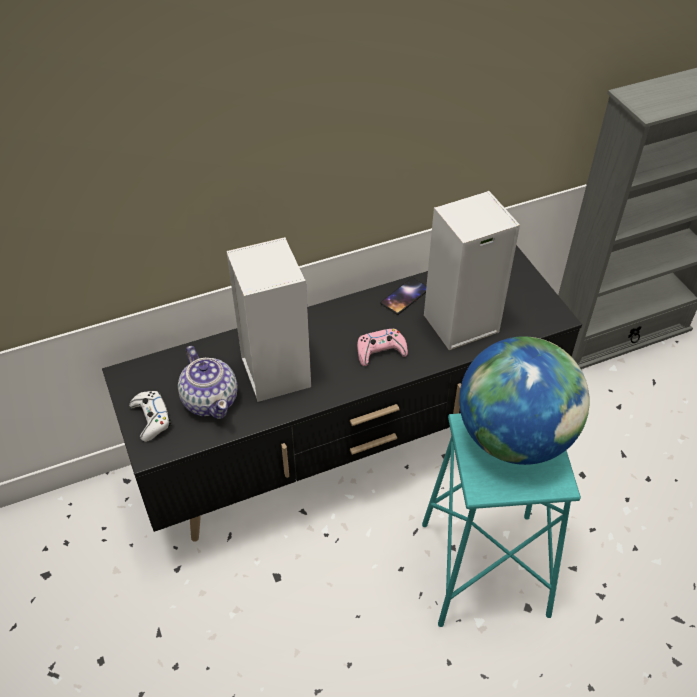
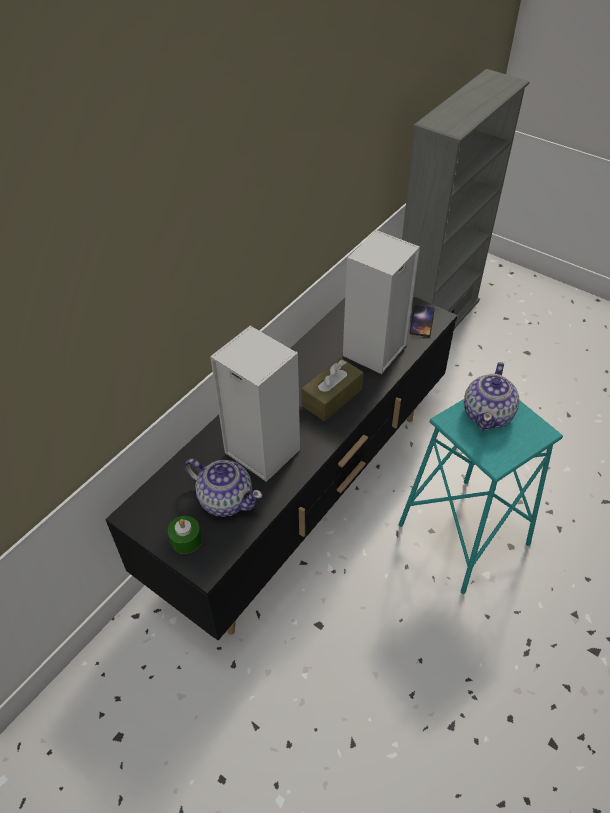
camera: 30 degrees left, 0 degrees up
(151, 419) = (186, 540): white game controller -> green candle
(380, 351) = (332, 397): pink game controller -> brown tissue box
(405, 296) = (317, 347): phone -> phone (422, 321)
(514, 437) = (488, 414): globe -> teapot

